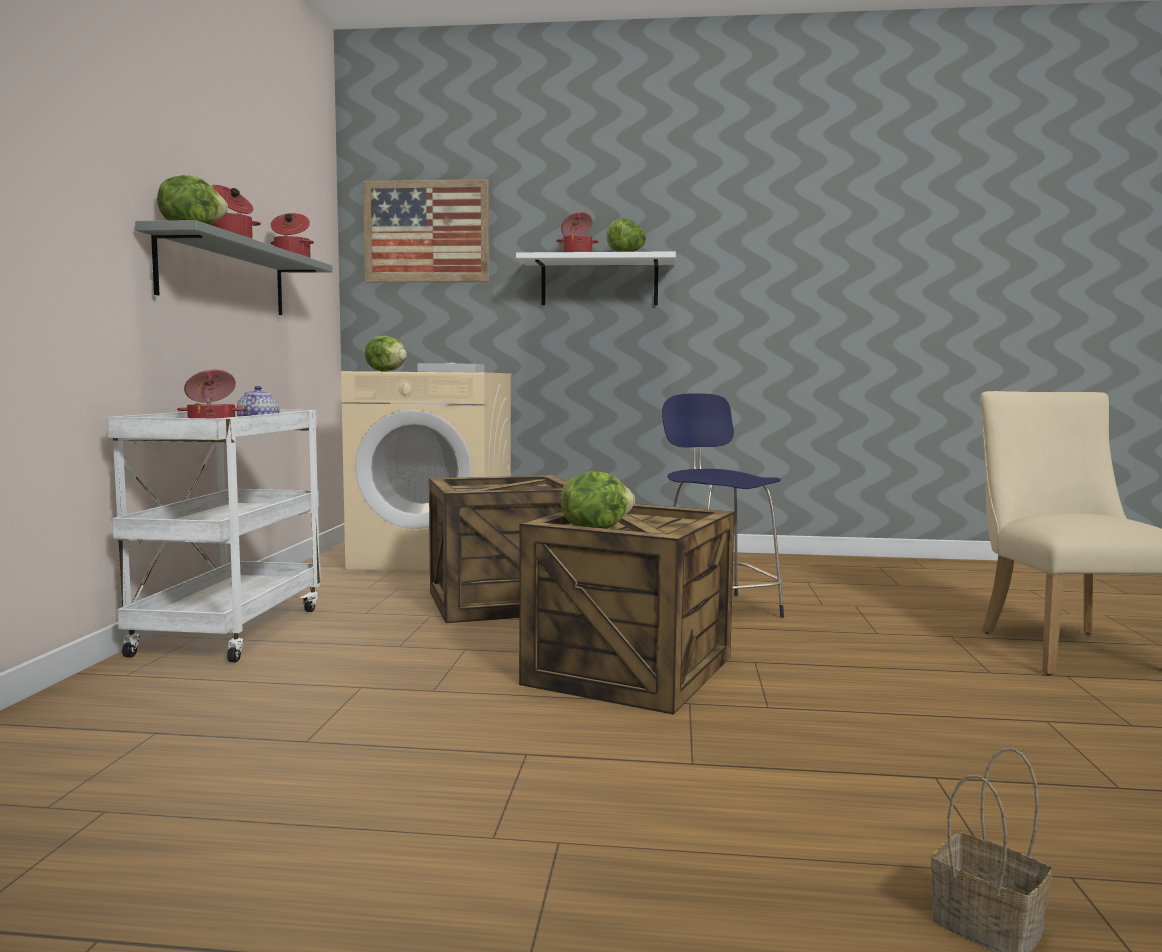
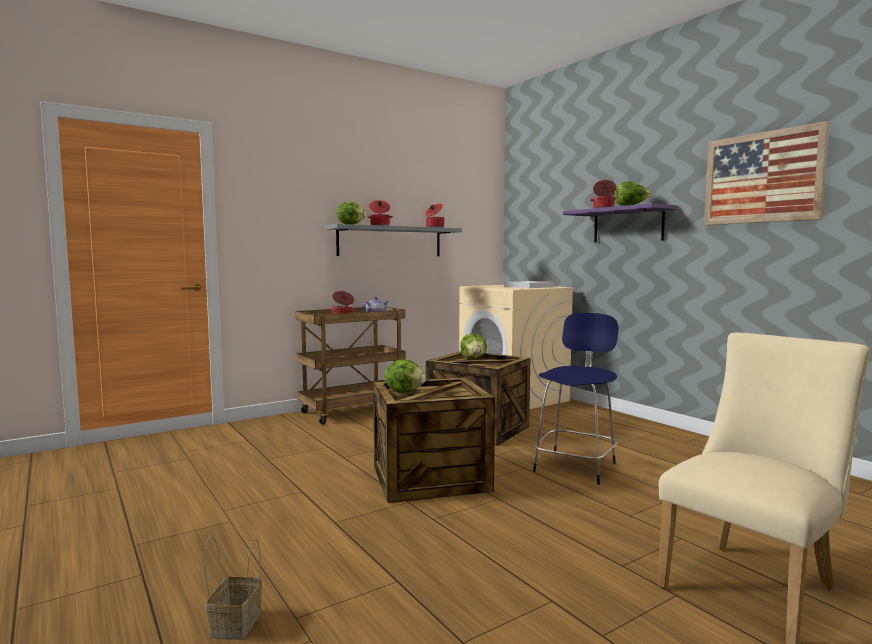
camera: 50 degrees right, 0 degrees up
(230, 629) = (352, 411): white cart -> brown cart
(387, 371) = (496, 285): lettuce -> lettuce (473, 359)
(426, 231) = (540, 199): picture -> picture (762, 178)
(599, 282) = (628, 225): white shelf -> purple shelf

